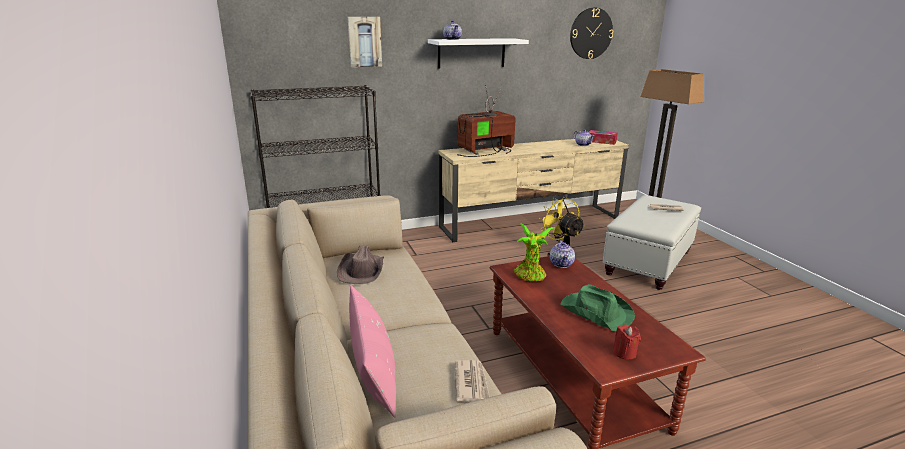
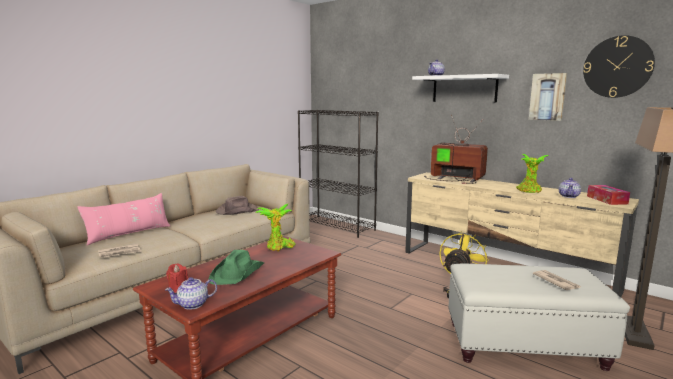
camera: 60 degrees right, 10 degrees down
(364, 42) = (381, 79): picture -> picture (547, 97)
(556, 147) = (529, 191): none -> potted plant
(561, 264) = (313, 253): teapot -> teapot (193, 304)

